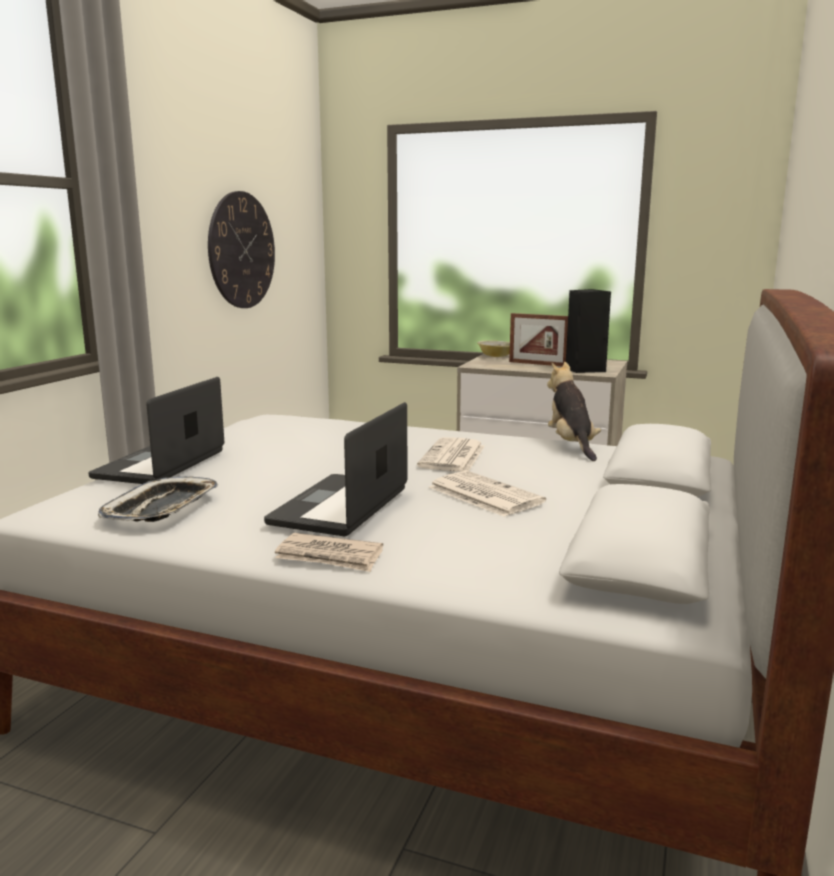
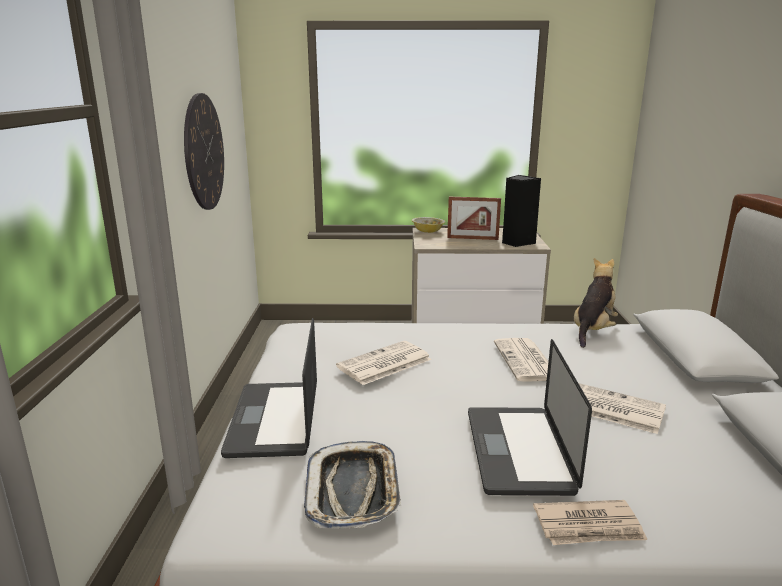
camera: 20 degrees left, 5 degrees up
(304, 442) = (383, 364): none -> newspaper
(571, 445) = (593, 330): plush toy -> plush toy turned 60 degrees clockwise

